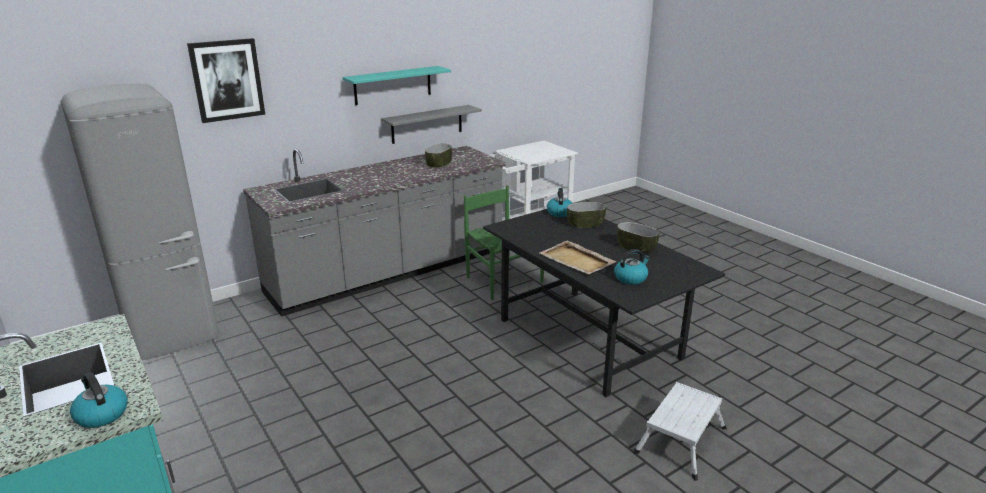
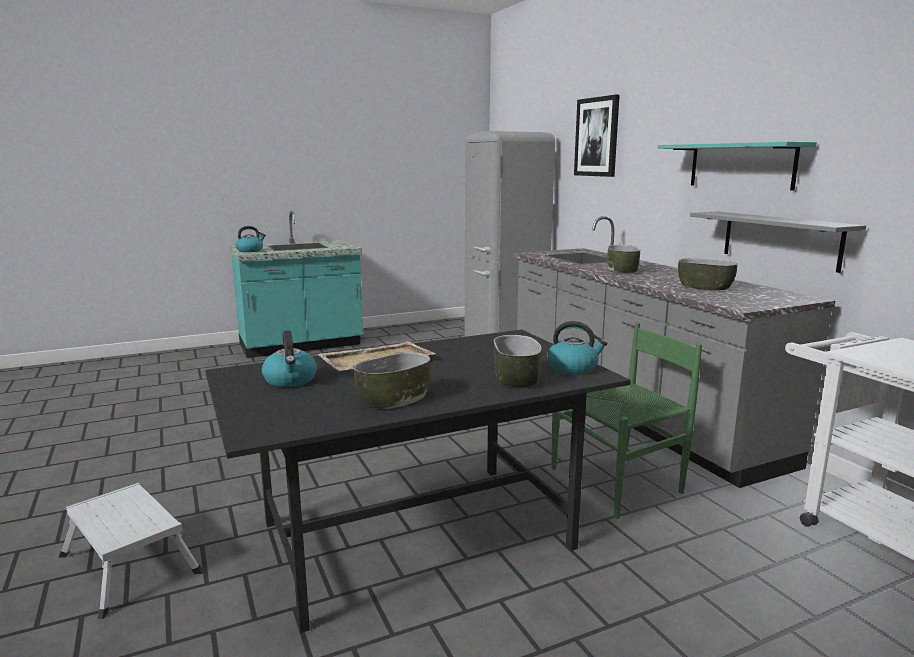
camera: 100 degrees right, 10 degrees down
(377, 179) = (622, 270): none -> bowl

